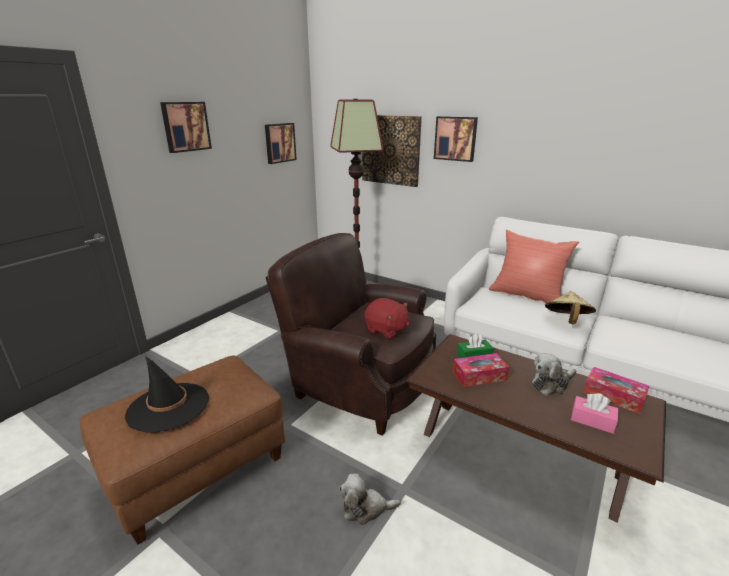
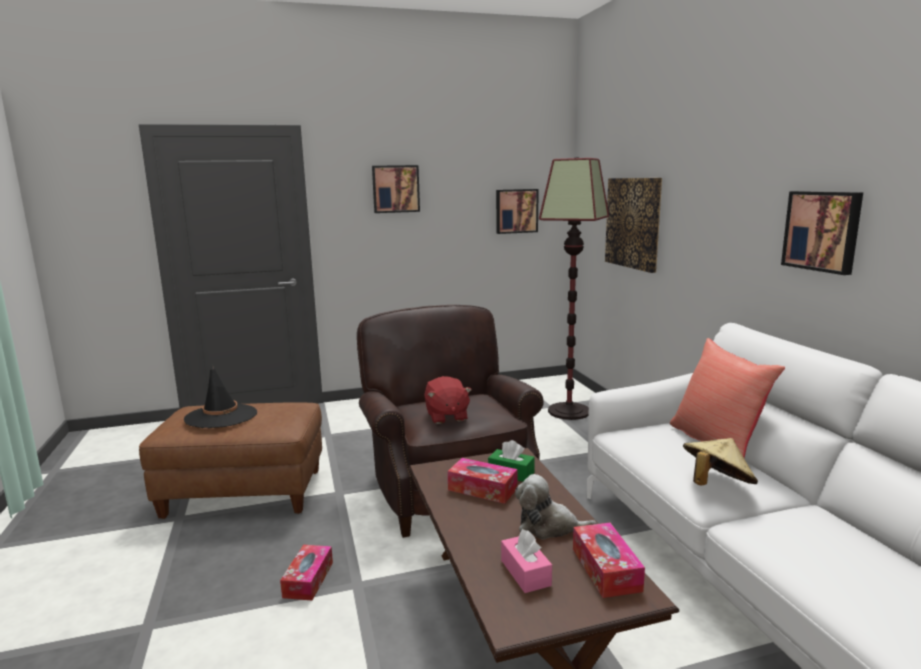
camera: 40 degrees right, 10 degrees down
(365, 508) = (308, 579): plush toy -> tissue box
(455, 138) = (693, 206): picture -> picture (823, 231)

